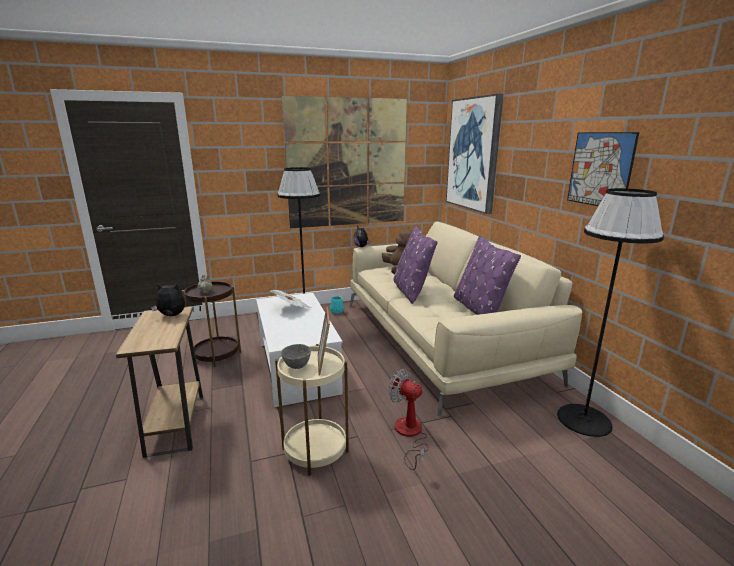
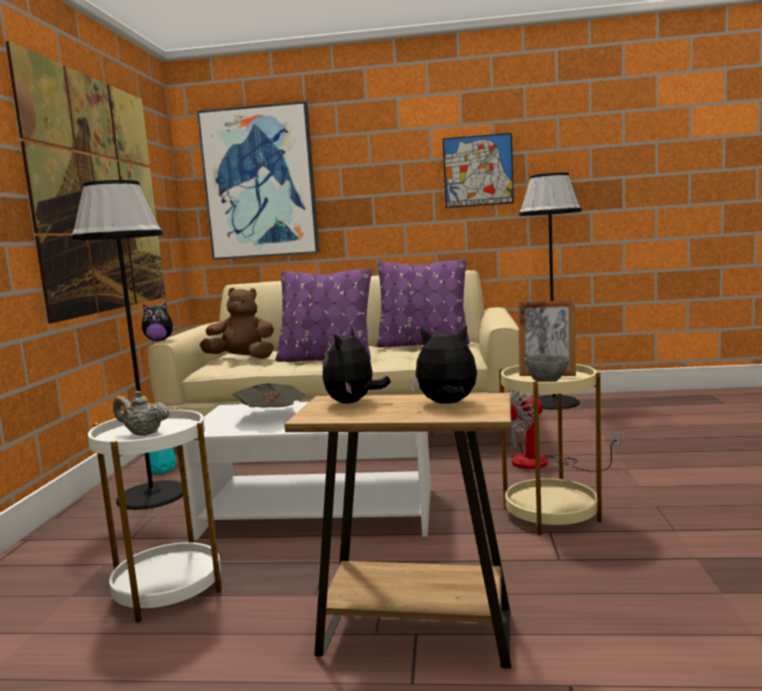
camera: 65 degrees left, 10 degrees down
(156, 336) = (447, 404): none -> plush toy
(216, 354) = (168, 589): brown side table -> white side table

